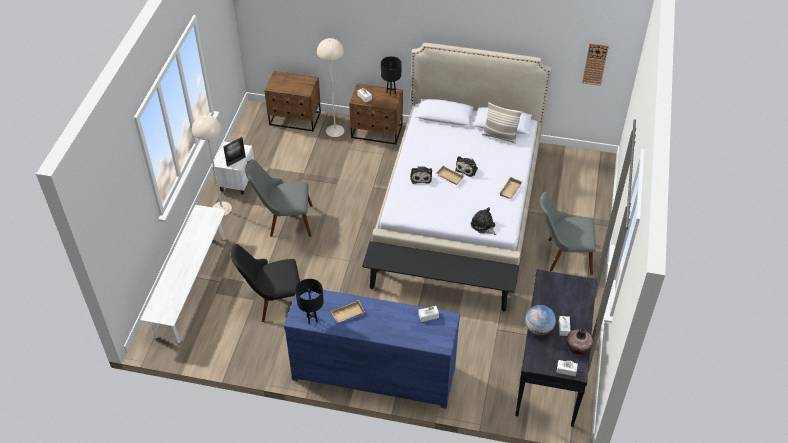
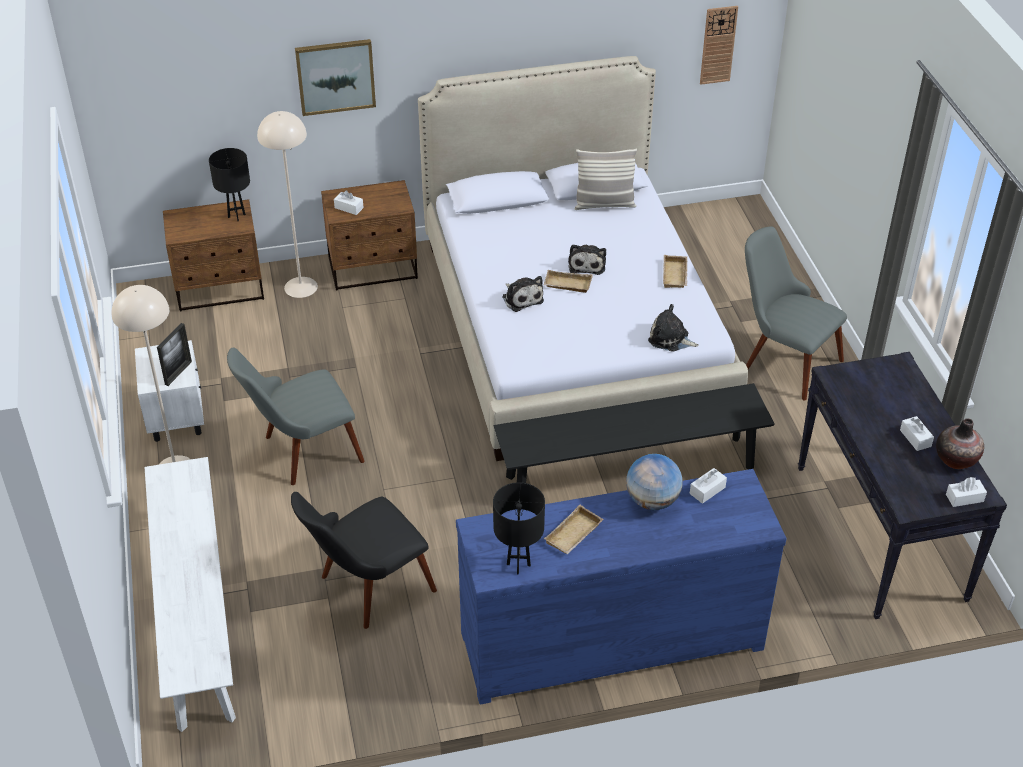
camera: 25 degrees left, 5 degrees down
(370, 26) = (335, 76): none -> picture
(391, 92) = (388, 189): black table lamp -> black table lamp (236, 216)
(538, 329) = (880, 453): globe -> globe (652, 501)
(562, 256) = (782, 359): grey chair -> grey chair turned 60 degrees clockwise

